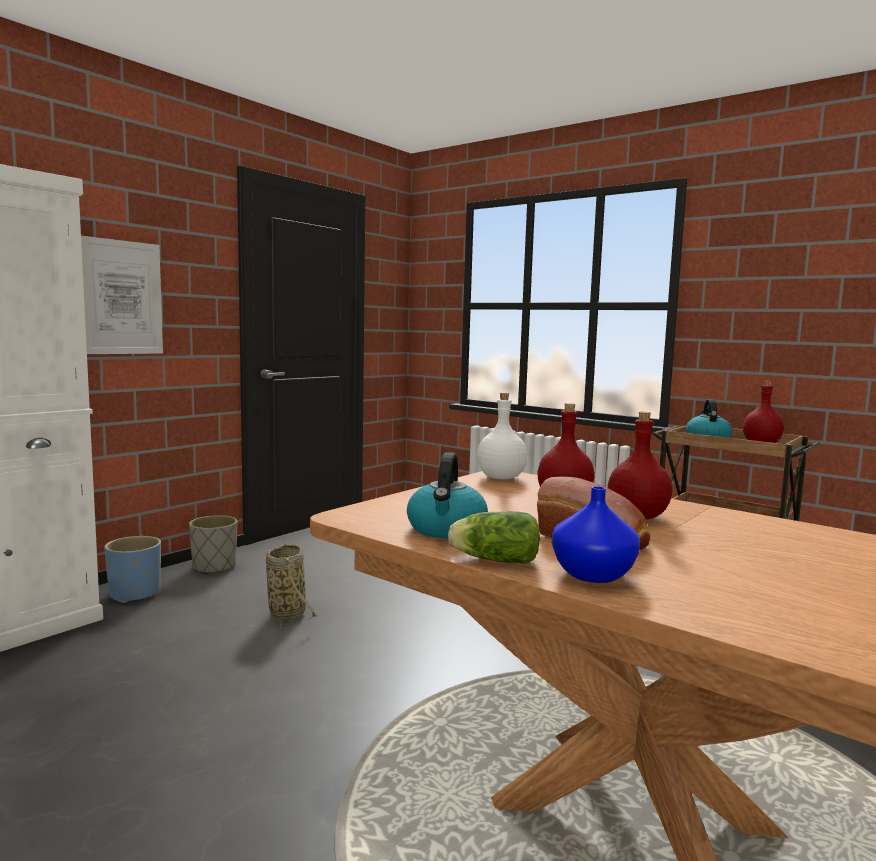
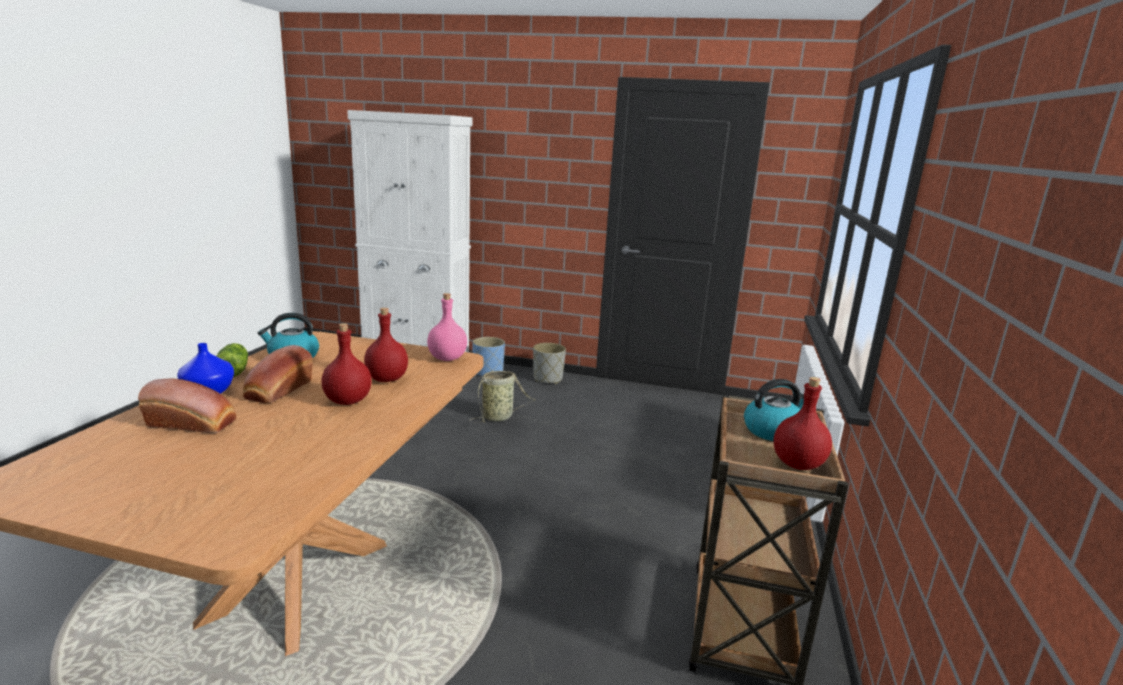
camera: 65 degrees right, 10 degrees up
(122, 297) = (518, 184): picture -> none
(500, 478) = (447, 358): white bottle -> pink bottle
(724, 582) = (194, 423): none -> bread

